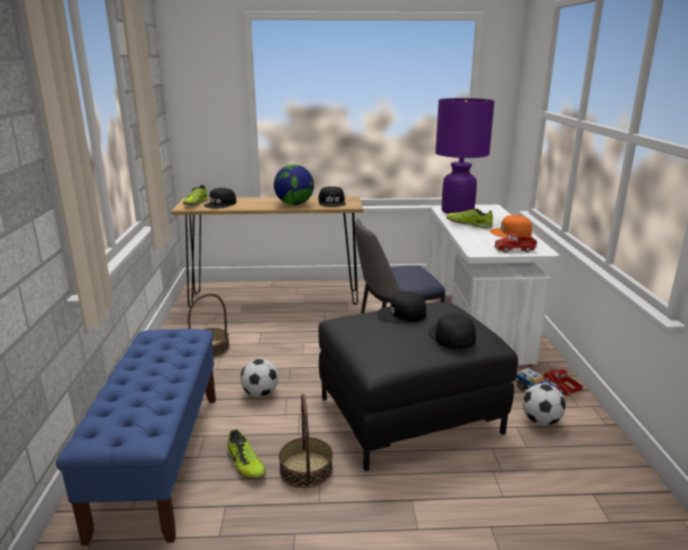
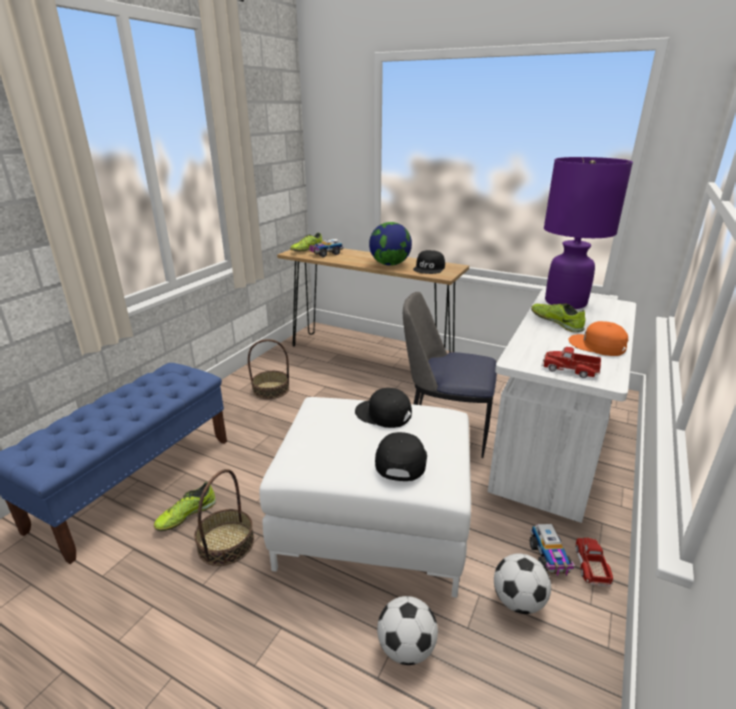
camera: 30 degrees right, 5 degrees up
(221, 204) = (326, 254): black cap -> toy truck
(245, 464) = (186, 515): shoe -> shoe turned 45 degrees clockwise
(260, 393) = (266, 448): football -> football (406, 648)
(409, 415) = (373, 527): black ottoman -> white ottoman

